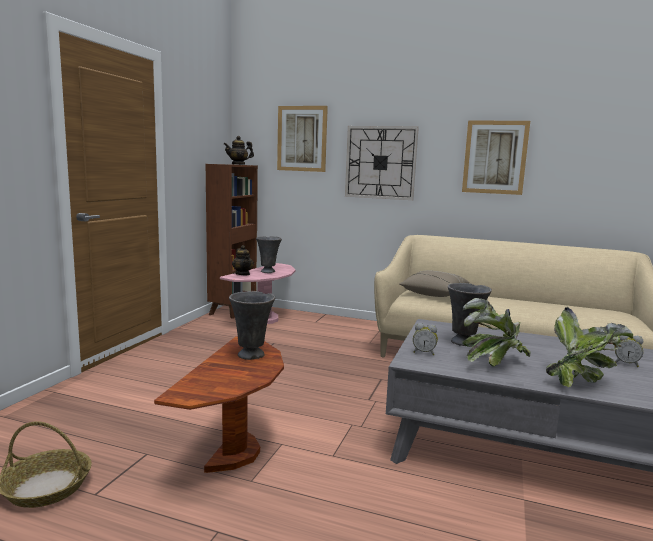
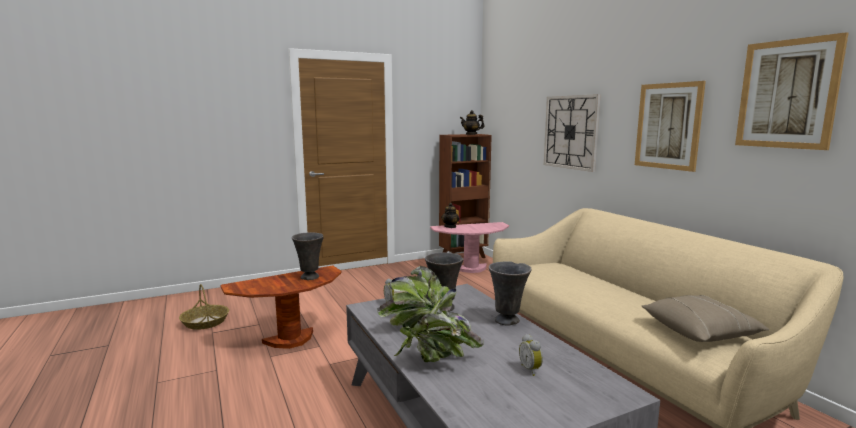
camera: 45 degrees right, 0 degrees up
(268, 271) = (474, 227): grey vase -> grey vase (508, 321)
(302, 138) = (519, 110): picture -> picture (787, 94)
(434, 293) = (558, 269): beige pillow -> beige pillow (700, 331)

